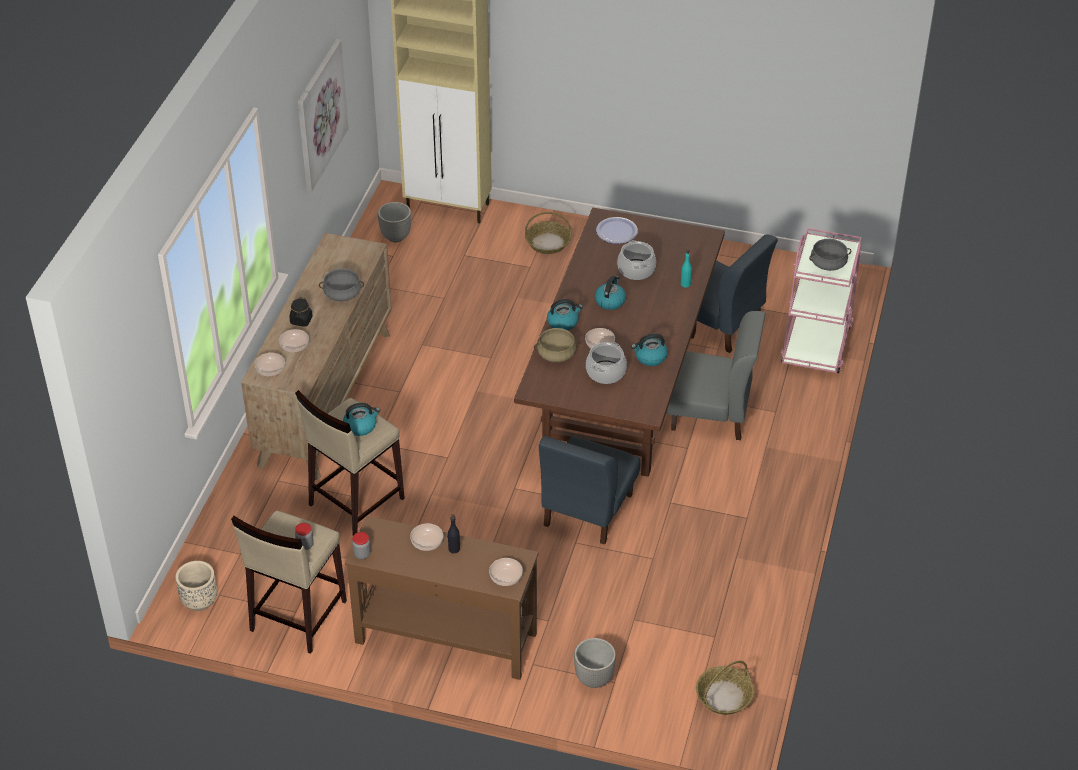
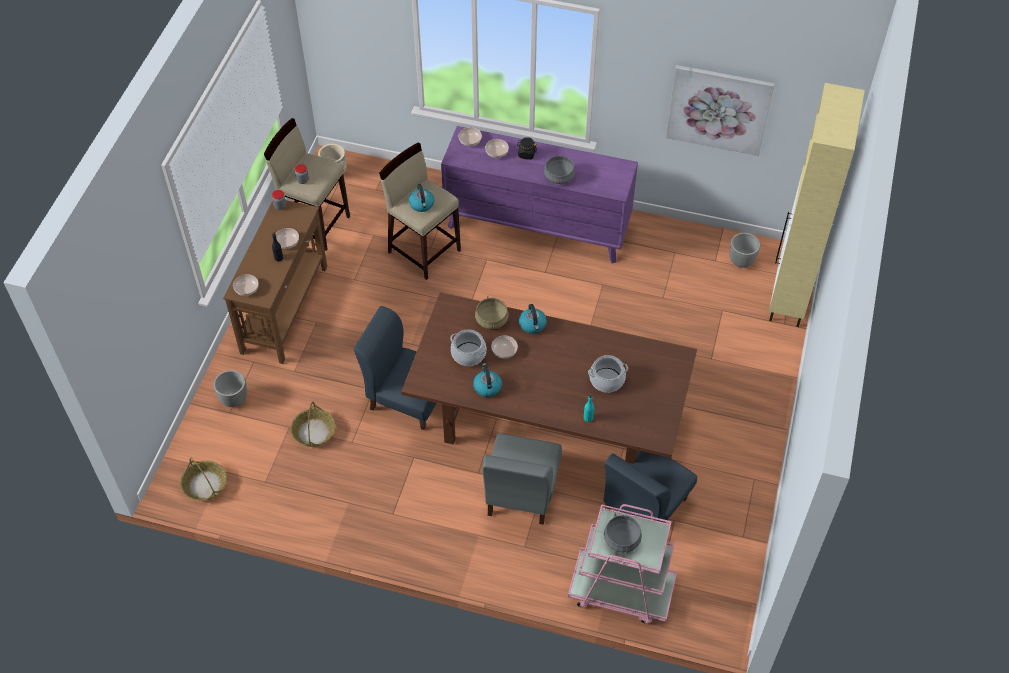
camera: 90 degrees right, 10 degrees up
(325, 397) = (538, 226): brown dresser -> purple dresser
(548, 243) = (747, 372): basket -> basket (314, 432)
(610, 301) = (562, 359): kettle -> none
(616, 231) = (661, 366): plate -> none

